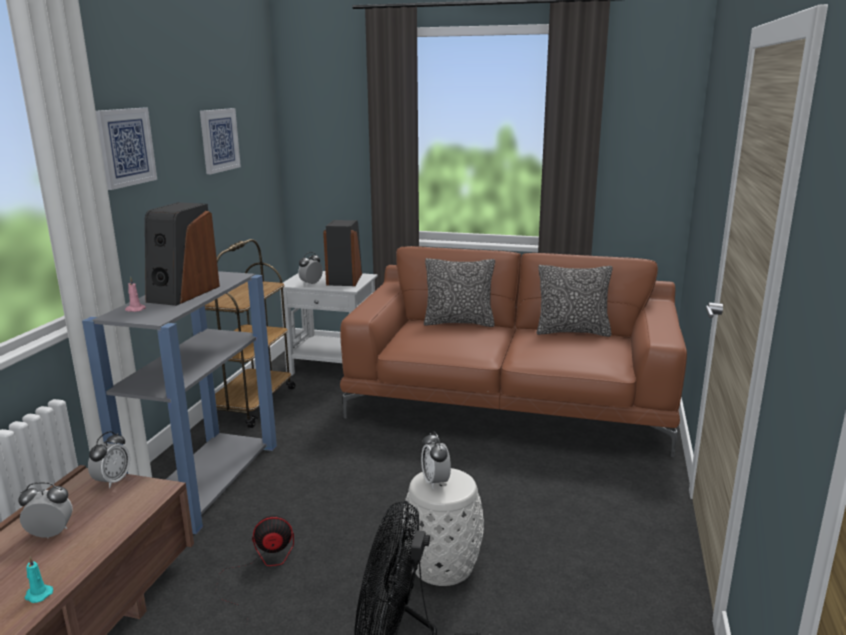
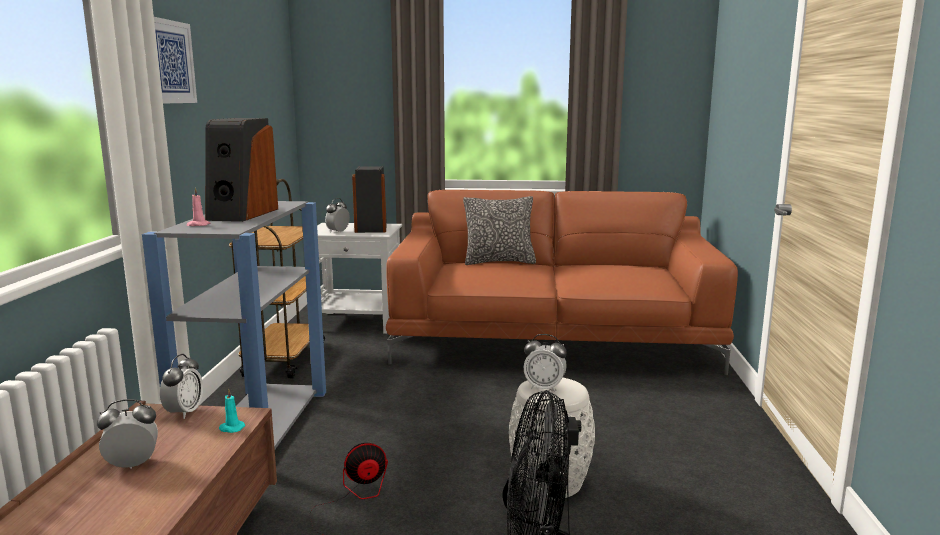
camera: 10 degrees left, 5 degrees down
(38, 594) = (144, 521): turquoise candle -> turquoise candle (231, 428)
(219, 140) = (246, 76): picture -> none
(435, 481) = (544, 388): alarm clock -> alarm clock turned 45 degrees counterclockwise
(572, 332) = (613, 264): pillow -> none

